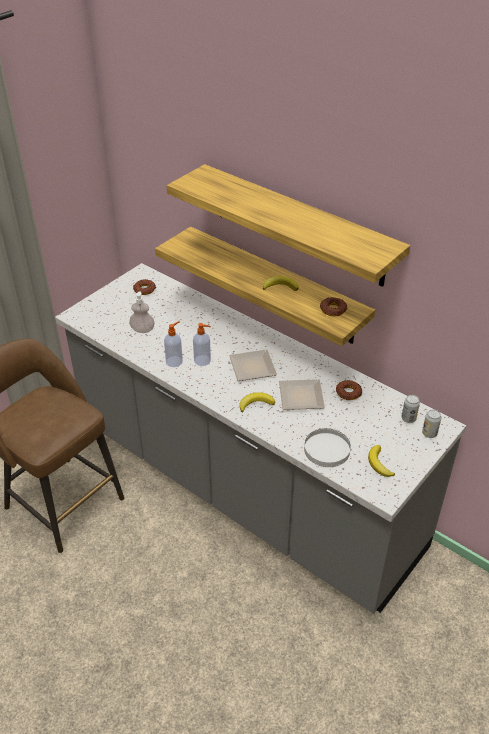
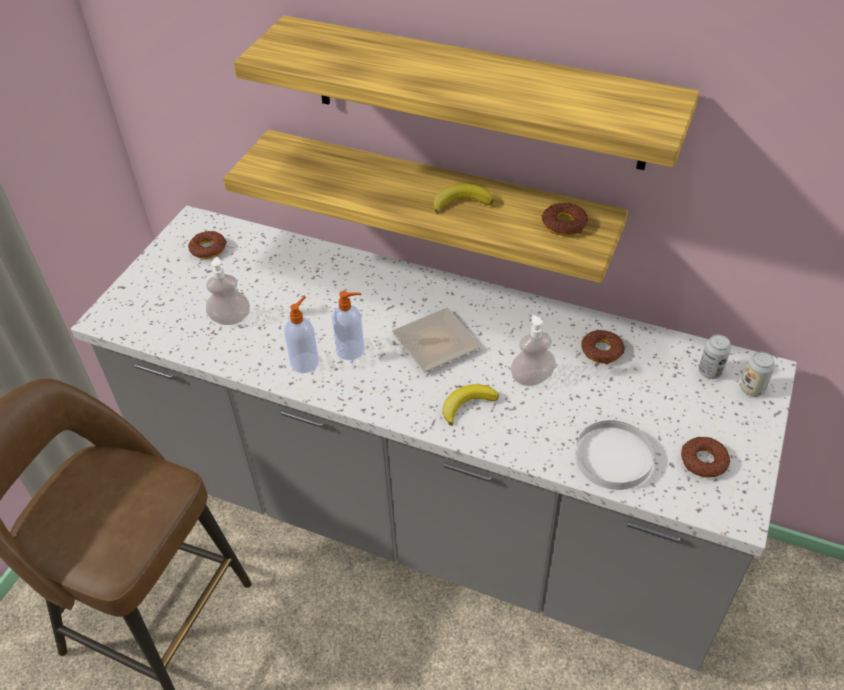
camera: 15 degrees left, 5 degrees up
(299, 398) = (532, 378): plate -> soap dispenser
(379, 464) = (703, 461): banana -> donut

